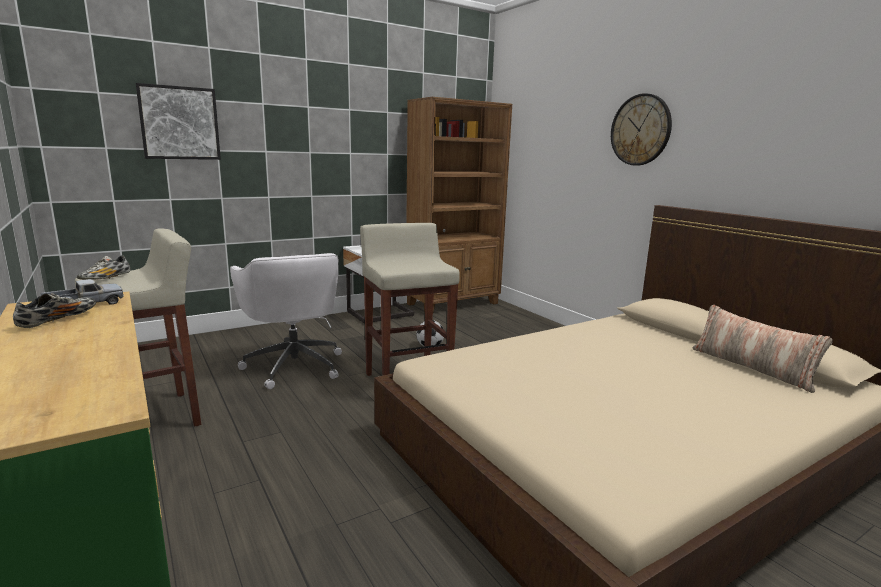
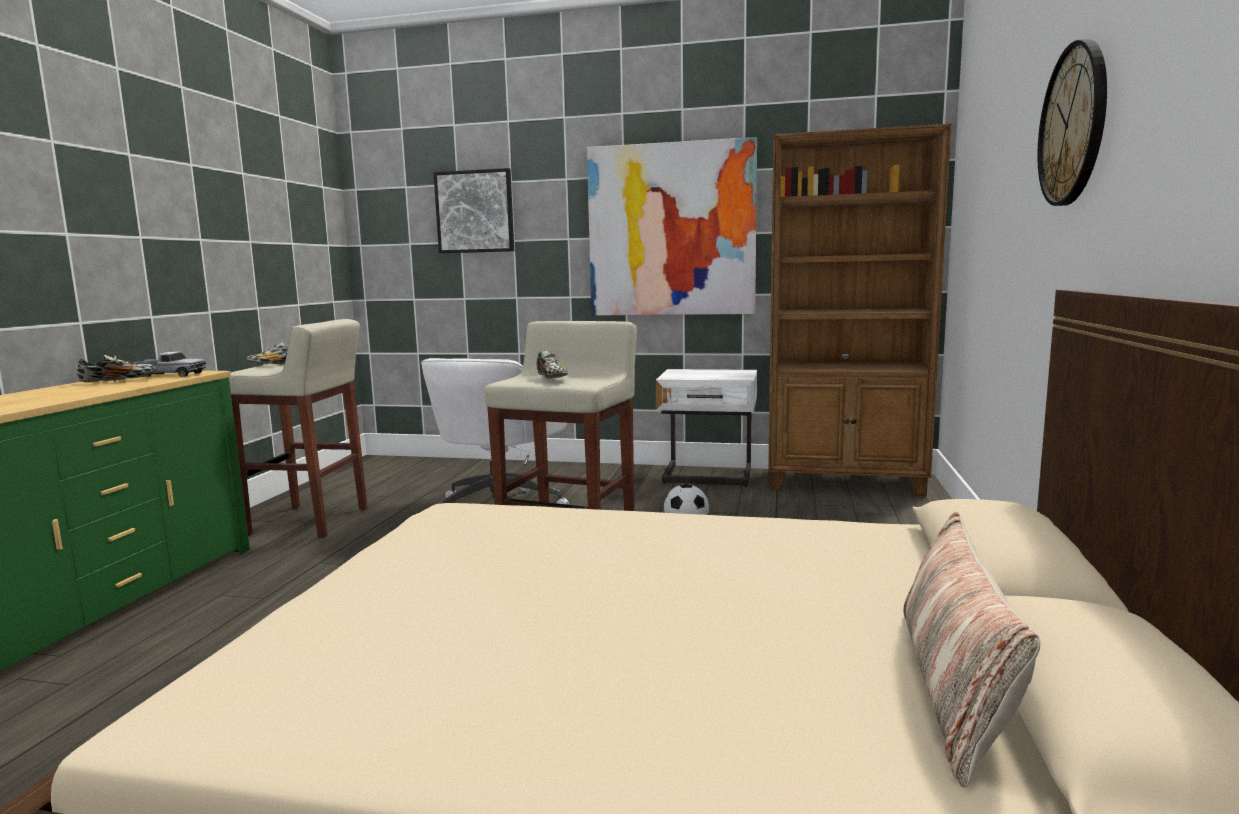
camera: 45 degrees right, 5 degrees down
(343, 149) = (671, 230): none -> picture
(411, 265) = (552, 379): none -> shoe

